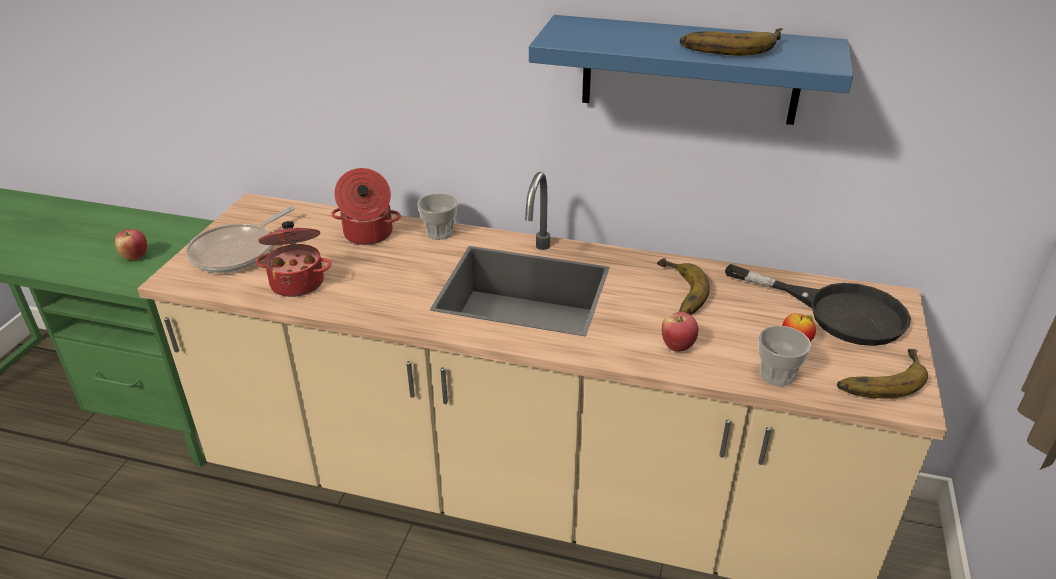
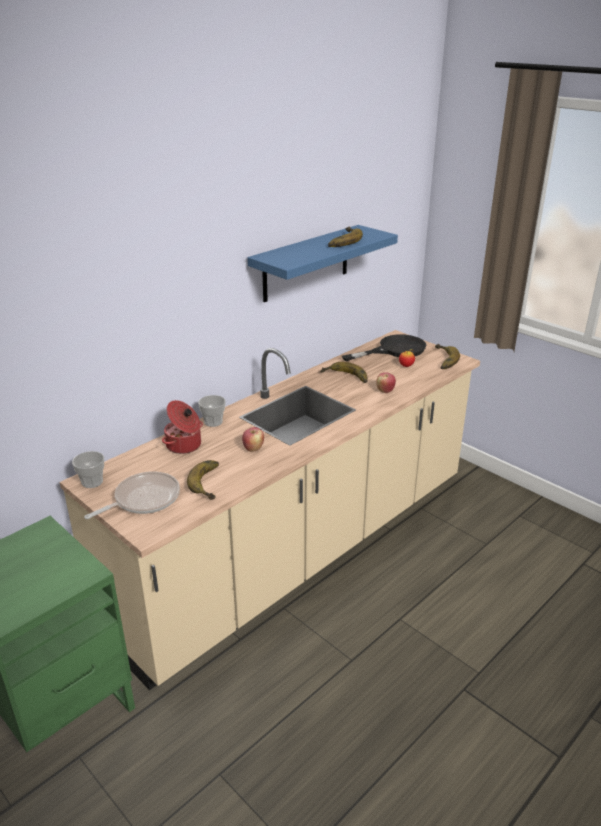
camera: 60 degrees left, 5 degrees down
(135, 257) = (41, 571): apple -> apple (253, 448)
(237, 252) = (143, 499): frying pan -> frying pan turned 105 degrees counterclockwise
(298, 282) = (211, 482): cooking pot -> banana
(776, 375) = (423, 377): cup -> cup (92, 482)

